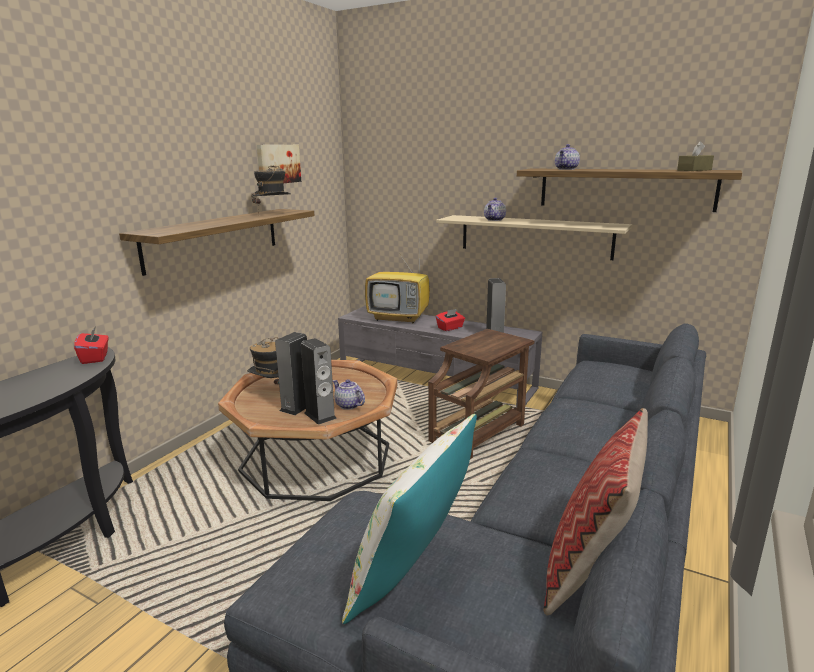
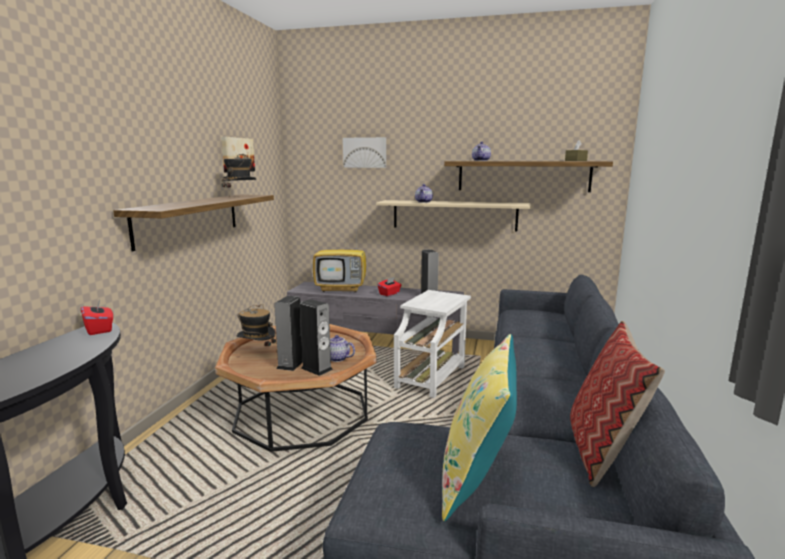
camera: 15 degrees left, 5 degrees down
(413, 576) = (477, 476): white pillow -> yellow pillow
(432, 157) = (365, 152): none -> picture
(479, 432) = (432, 376): brown side table -> white side table

